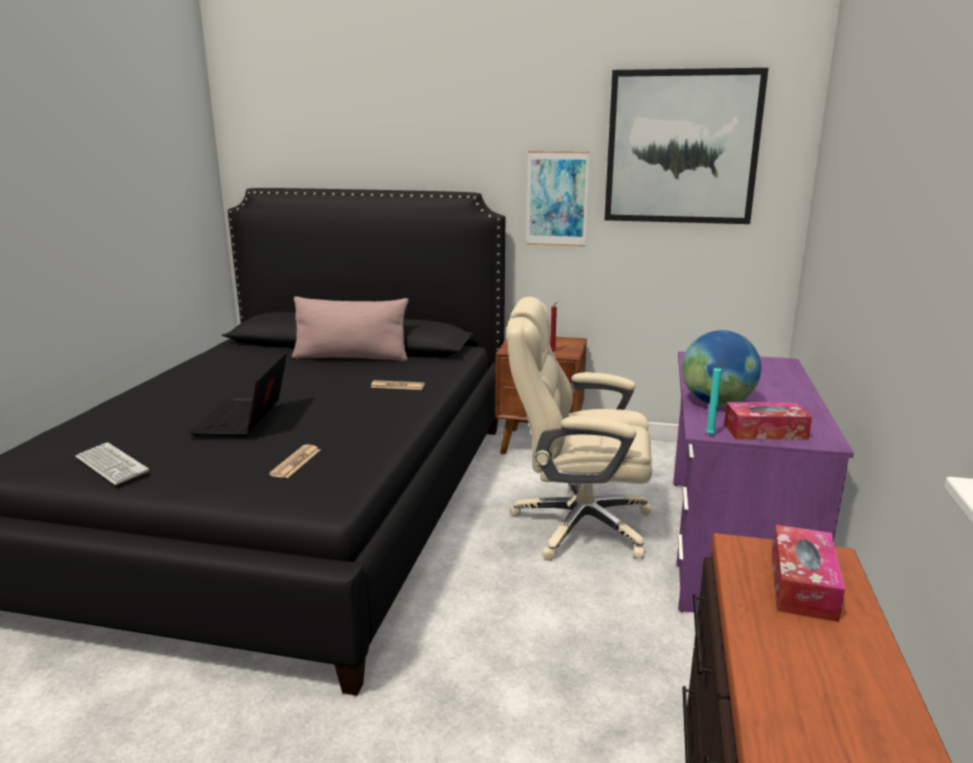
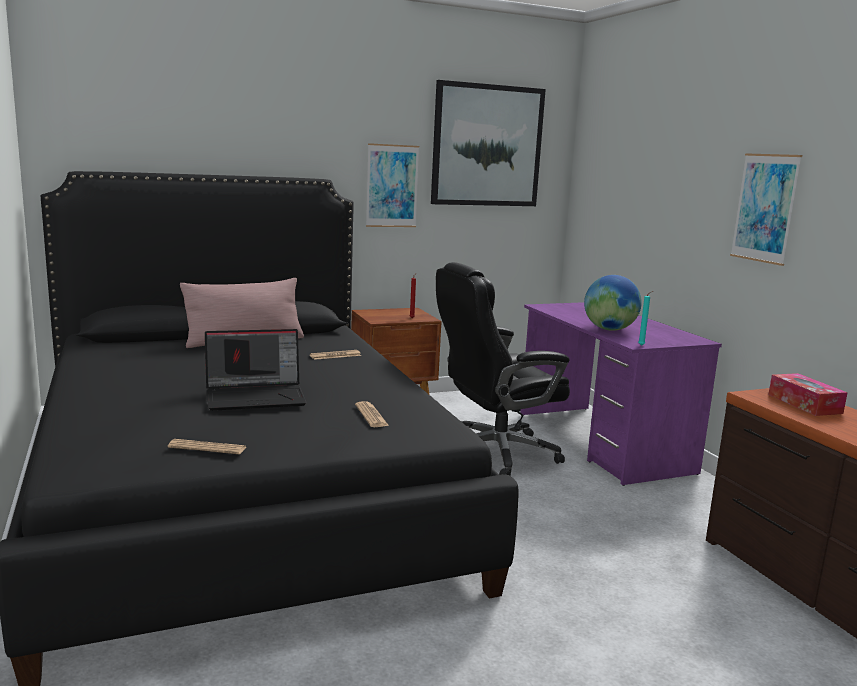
camera: 35 degrees left, 5 degrees down
(111, 465) = (207, 448): keyboard -> newspaper
(244, 420) = (256, 396): laptop -> laptop turned 75 degrees counterclockwise
(578, 525) = (495, 453): beige office chair -> black office chair
(765, 431) = (663, 340): tissue box -> none
(919, 253) = (765, 208): none -> picture

